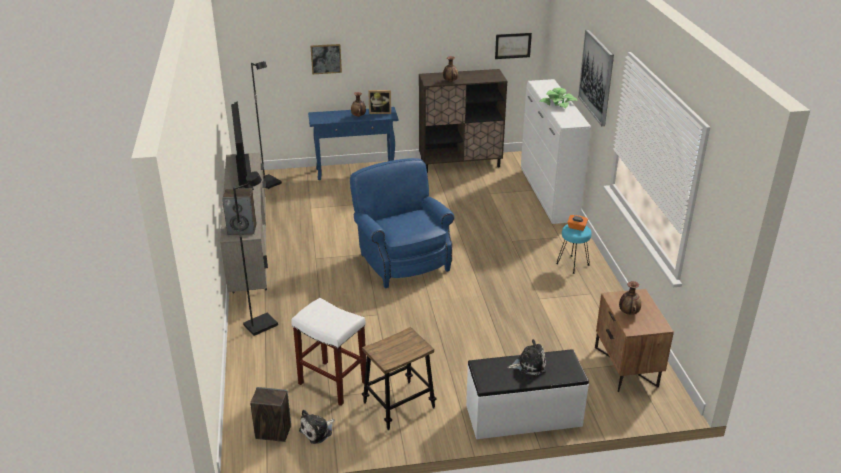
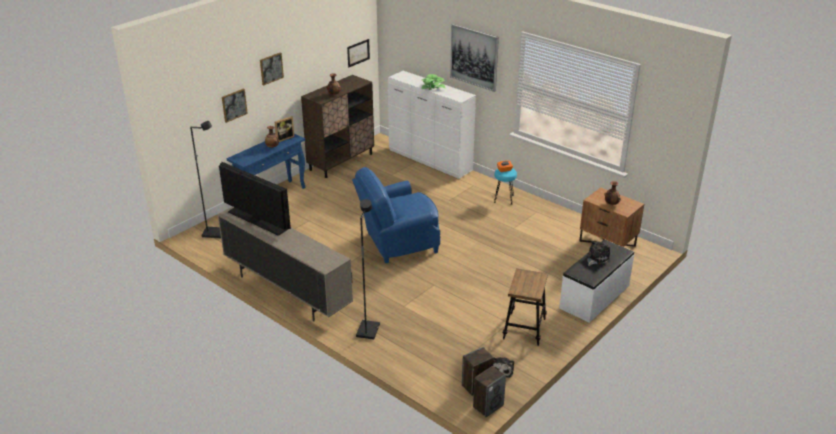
camera: 40 degrees left, 0 degrees up
(242, 229) = (327, 259): speaker -> speaker (488, 406)
(331, 383) = (467, 339): white stool -> none
(380, 31) = (271, 68): none -> picture
(402, 260) = (398, 243): blue armchair -> blue armchair turned 45 degrees counterclockwise

